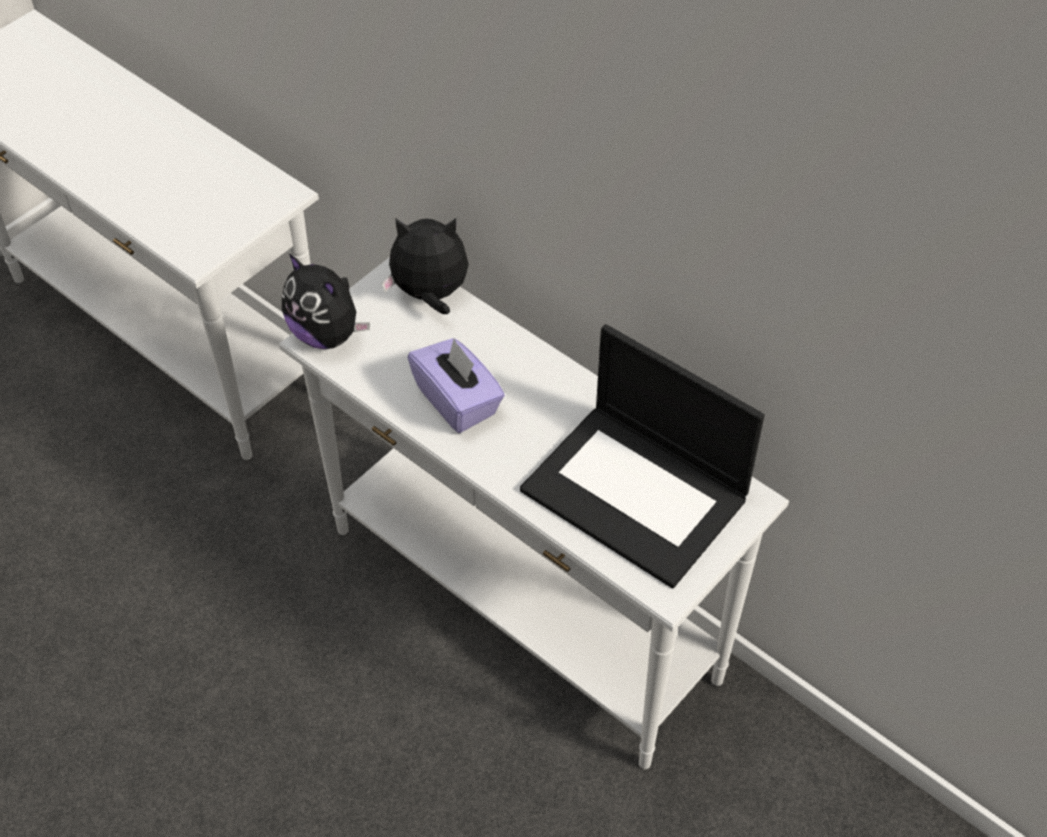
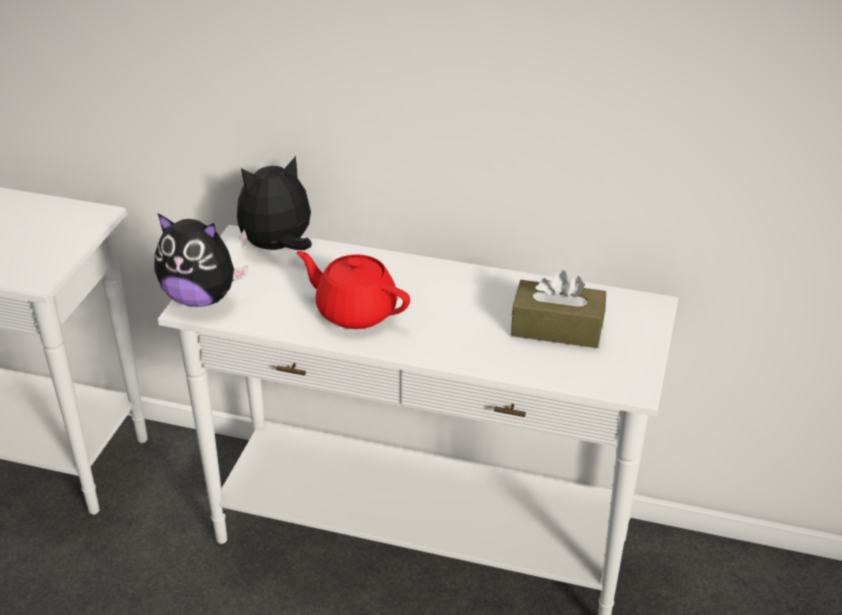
camera: 25 degrees left, 15 degrees down
(458, 401) = (355, 311): purple tissue box -> red teapot
(637, 494) = (557, 328): laptop -> brown tissue box

